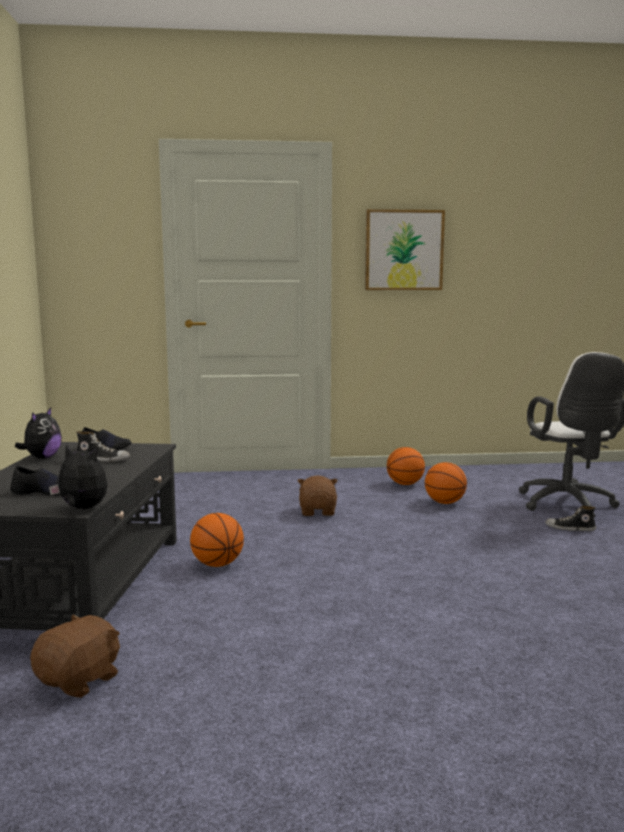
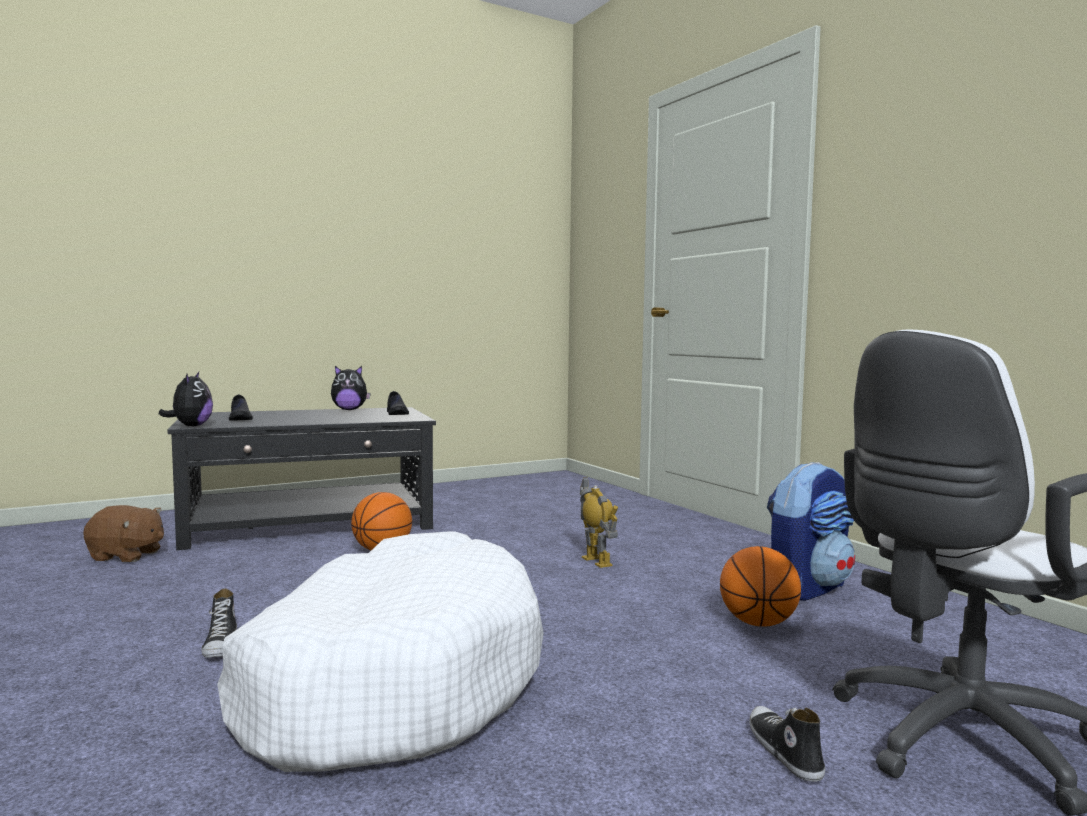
camera: 65 degrees right, 5 degrees down
(103, 460) = (352, 416): shoe -> shoe (221, 644)
(318, 511) = (597, 561): brown plush toy -> toy robot
(404, 250) = (919, 173): picture -> none
(405, 484) = (806, 588): basketball -> backpack
(476, 586) = (391, 681): none -> white dog bed

